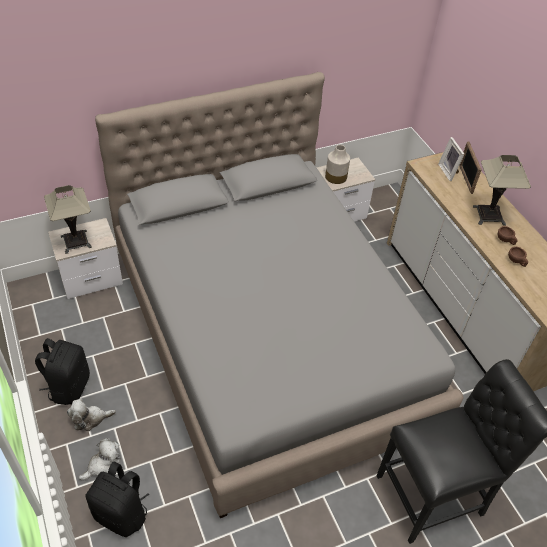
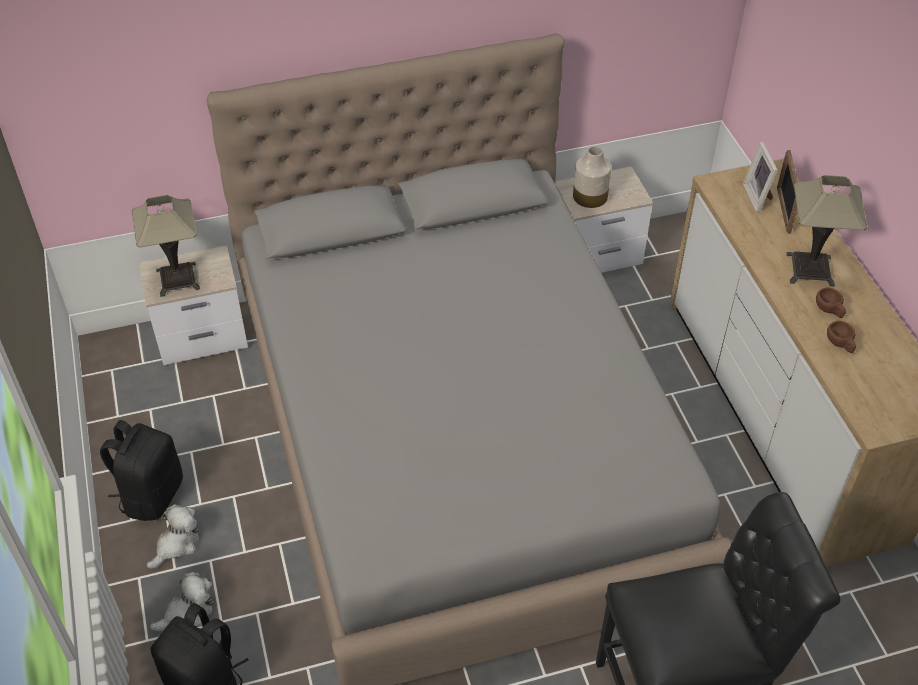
camera: 10 degrees right, 0 degrees up
(90, 419) = (177, 544): plush toy -> plush toy turned 135 degrees clockwise

